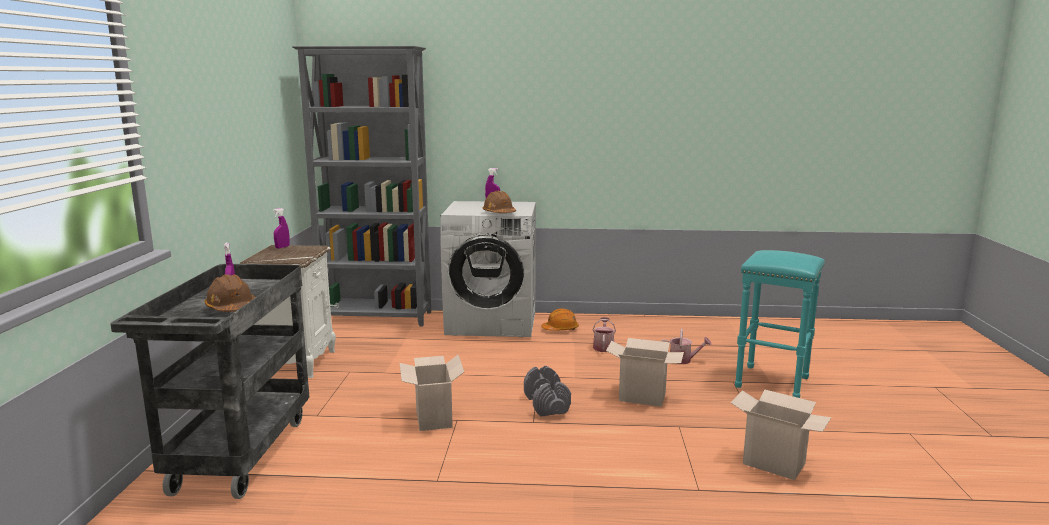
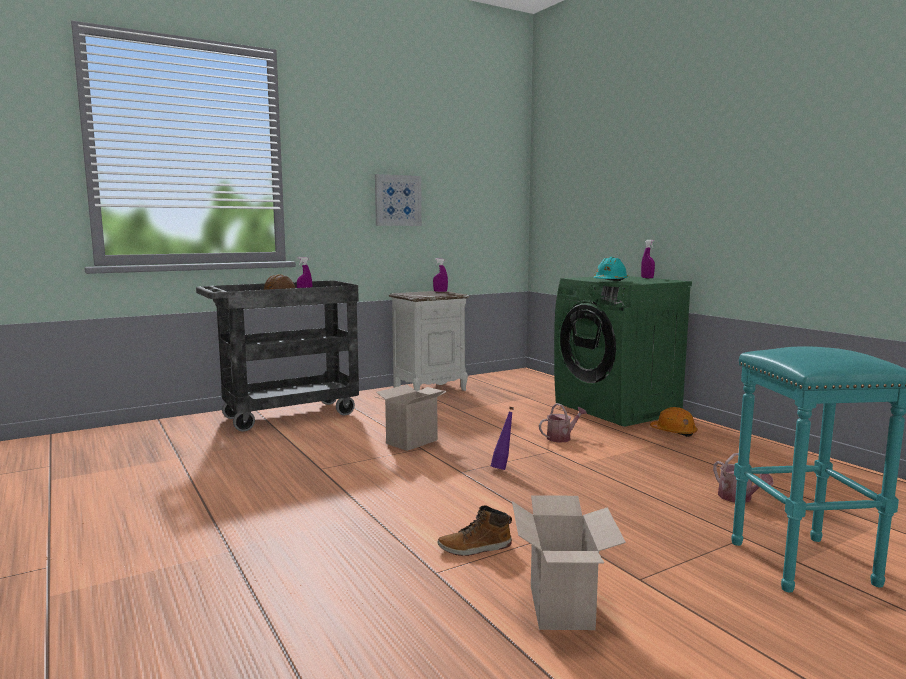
camera: 55 degrees right, 5 degrees down
(228, 143) = (397, 200): none -> picture
(377, 318) = (544, 382): grey bookcase -> none
(492, 326) = (617, 411): white washing machine -> green washing machine
(499, 213) = (610, 281): brown hard hat -> turquoise hard hat
(547, 404) = (503, 468): grey dumbbell -> purple bottle
(603, 346) = (677, 457): watering can -> watering can (561, 437)
(644, 397) = (598, 501): cardboard box -> none
(674, 463) = (475, 548): none -> boot

